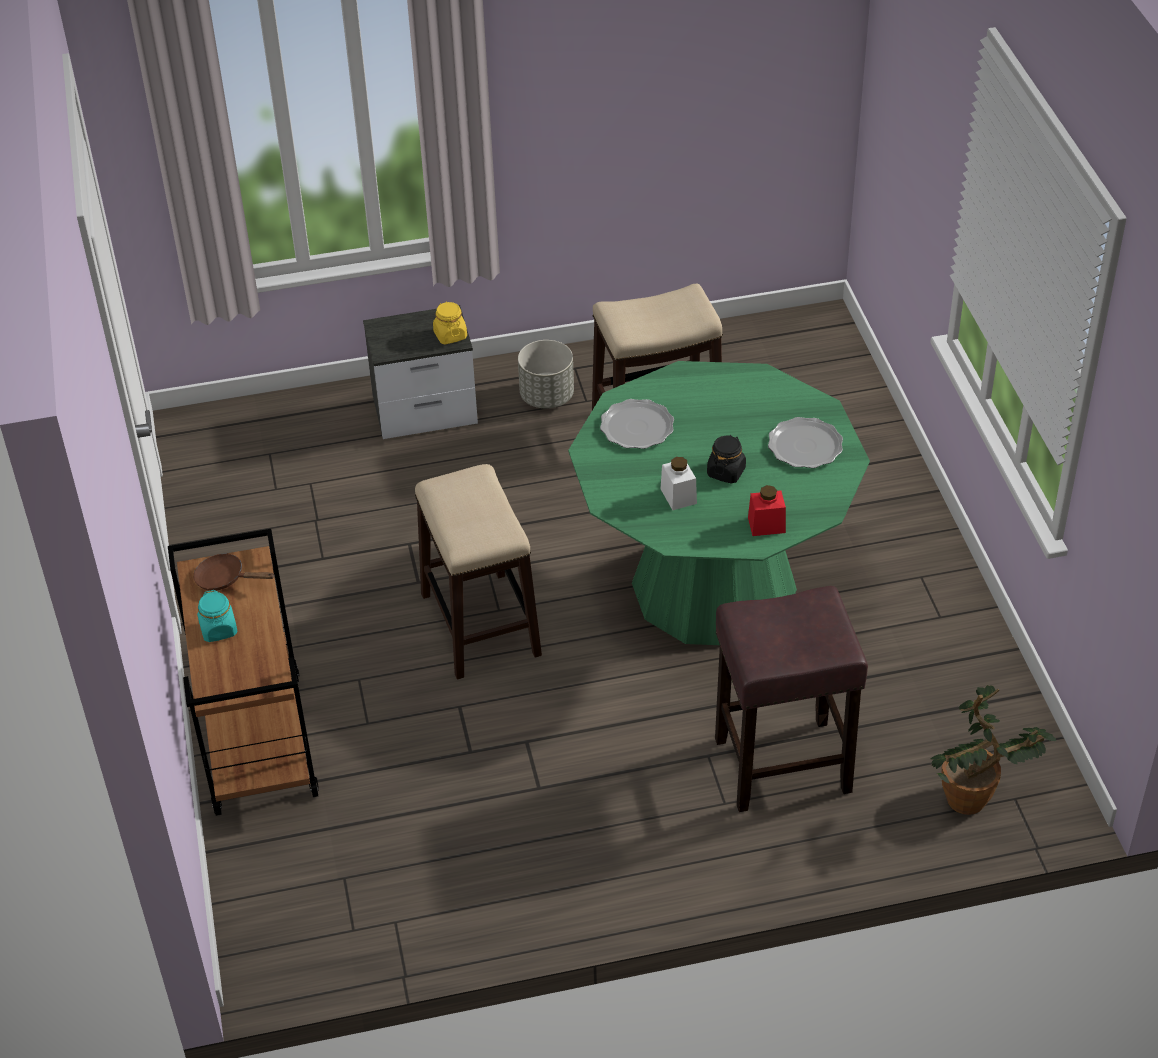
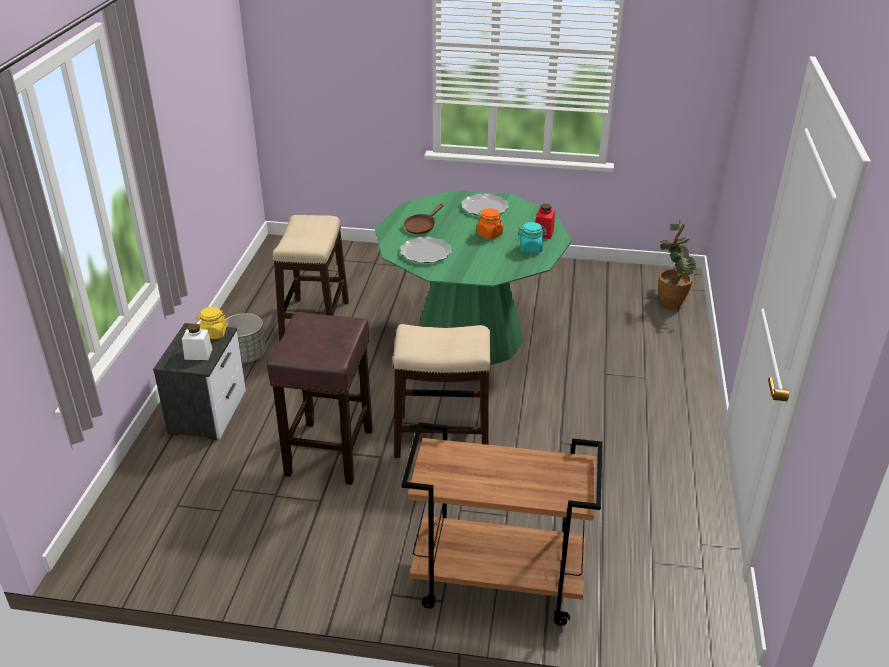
camera: 70 degrees left, 10 degrees down
(219, 629) = (505, 483): turquoise jar -> turquoise jar (531, 248)
(225, 579) = (447, 468): brown frying pan -> brown frying pan (421, 227)
(678, 496) = (500, 253): white jar -> white jar (198, 354)
(726, 472) = (489, 234): black jar -> orange jar
(780, 766) = (624, 351): brown stool -> brown stool (329, 453)

